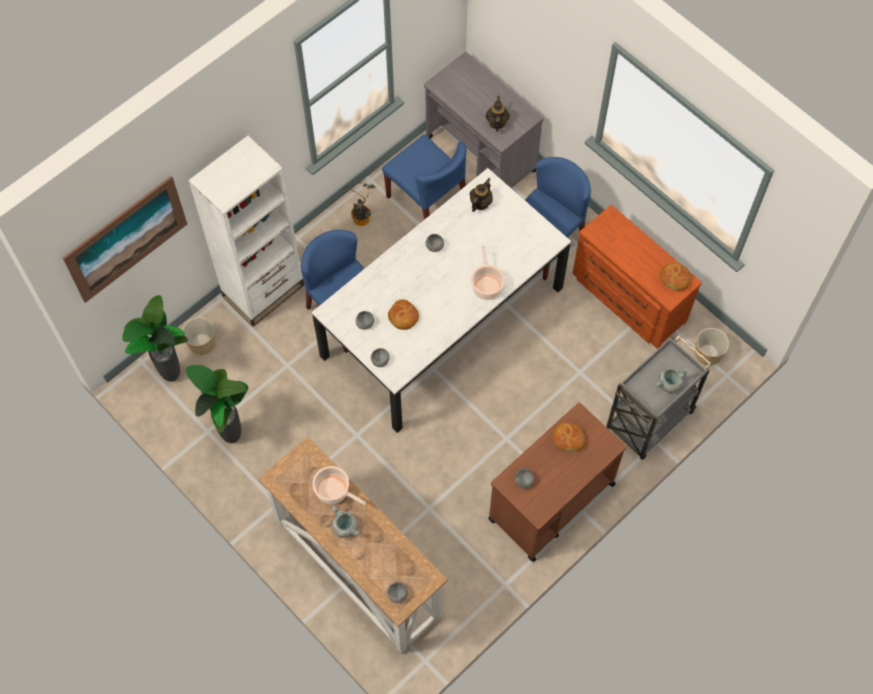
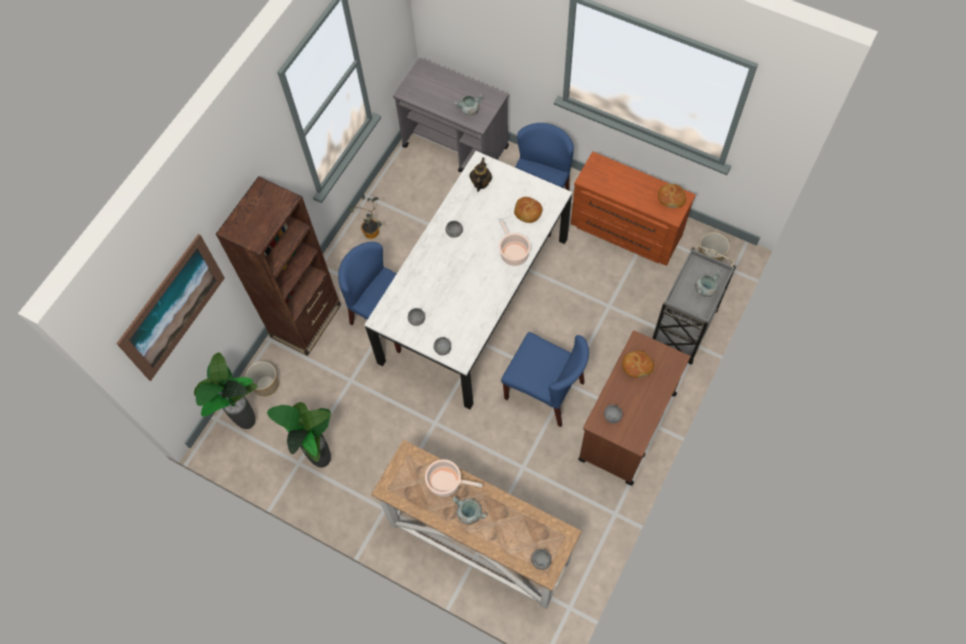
camera: 15 degrees left, 0 degrees up
(263, 291) = (306, 321): white bookcase -> brown bookcase
(403, 317) = (449, 303): bread -> bread (527, 212)
(427, 201) = (423, 200): blue chair -> blue chair (545, 391)
(496, 123) = (469, 110): teapot -> grey cooking pot

